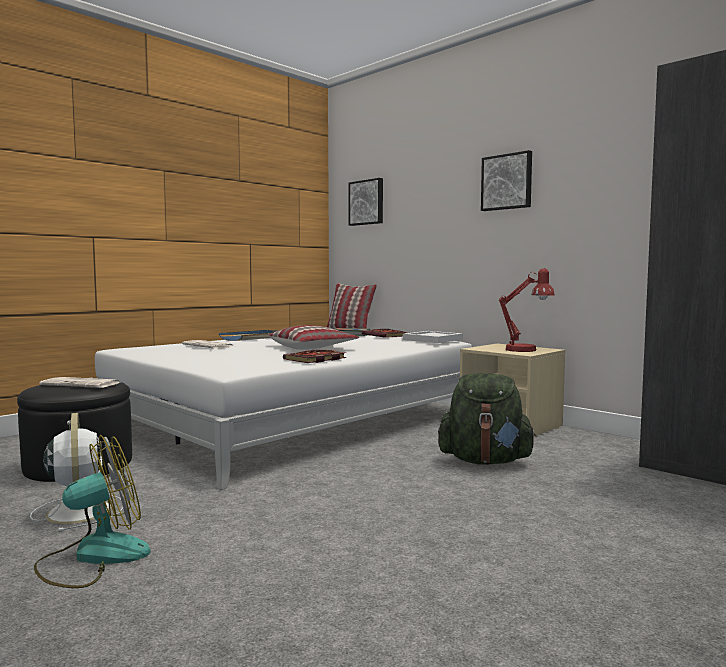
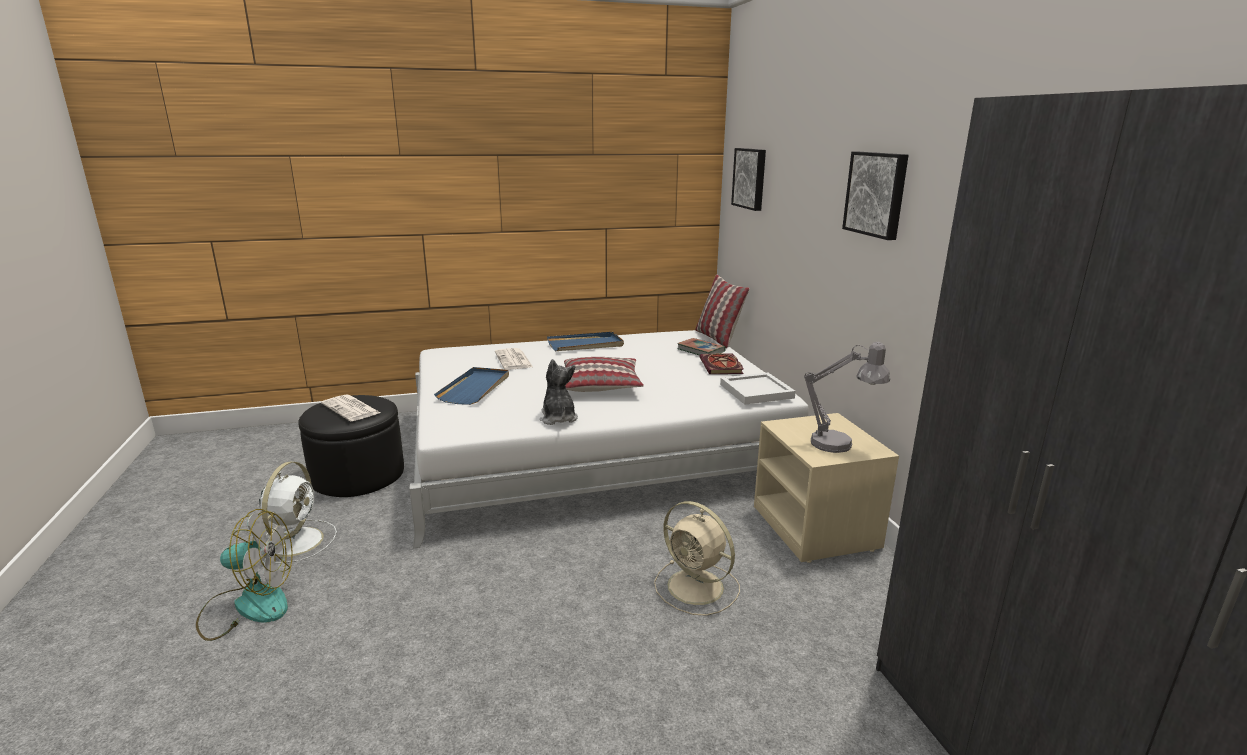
camera: 30 degrees right, 15 degrees up
(206, 356) = (475, 388): none -> blue tray
(314, 359) = (558, 418): book -> plush toy
(485, 461) = (697, 588): green backpack -> beige fan
(526, 350) = (840, 445): red table lamp -> grey table lamp

